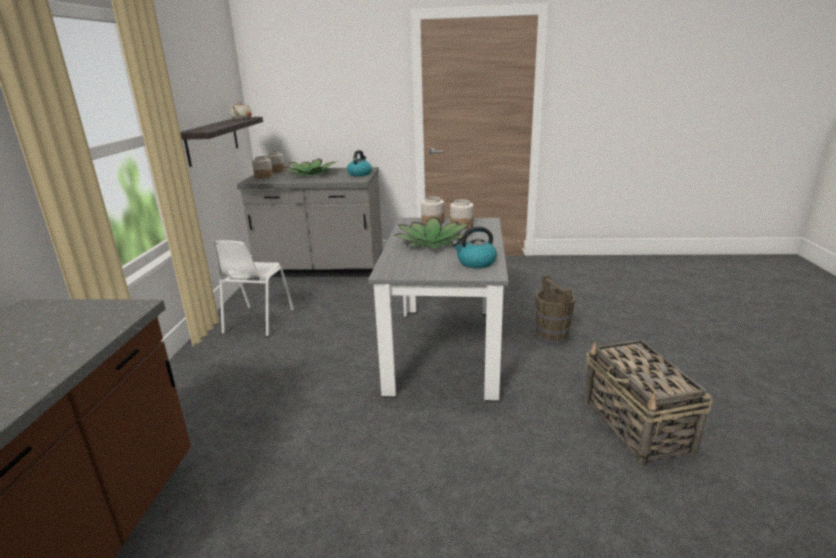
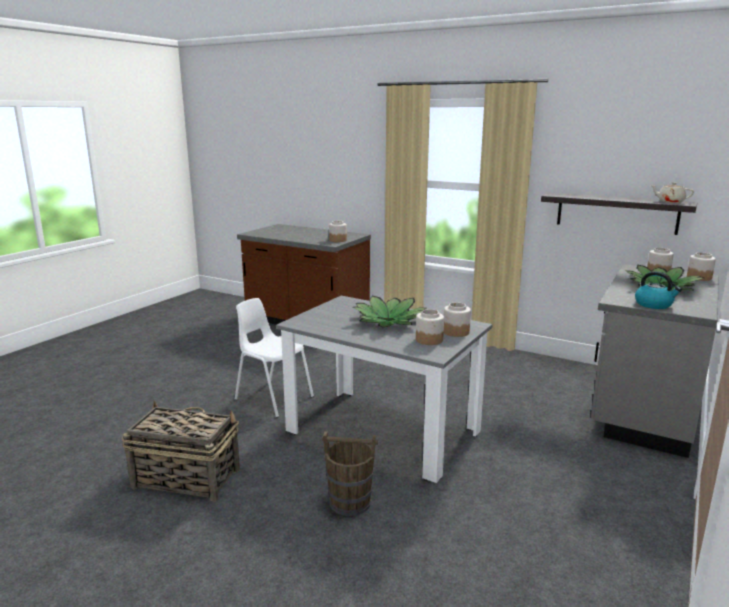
camera: 115 degrees right, 5 degrees down
(91, 311) = (338, 240): none -> jar
(257, 322) = (505, 366): white chair -> white chair (273, 398)
(476, 263) = (322, 323): kettle -> none

